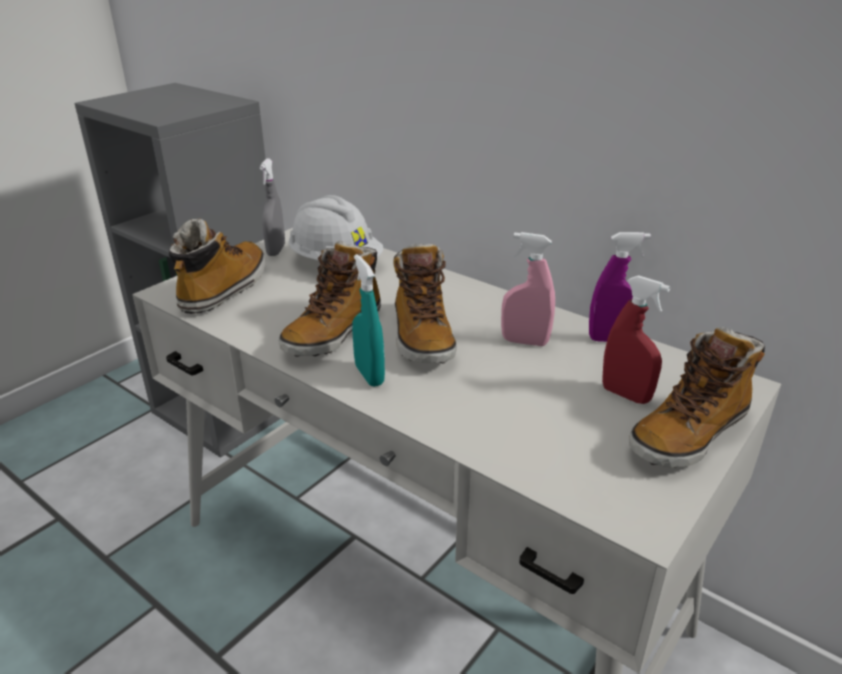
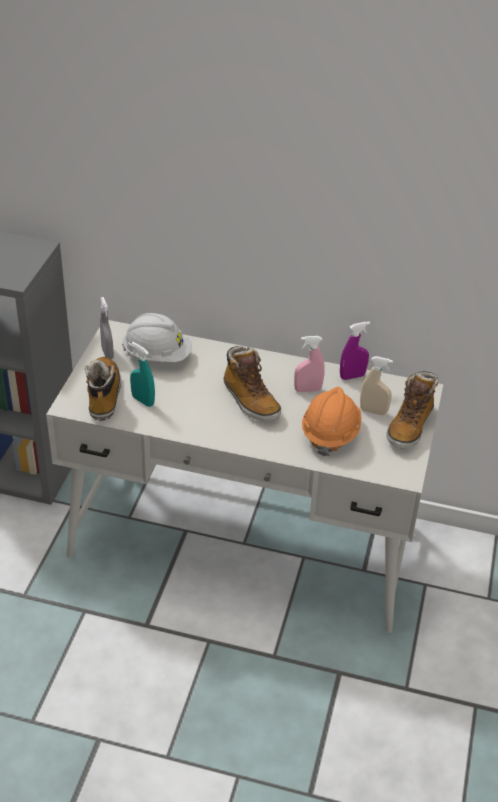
camera: 25 degrees left, 10 degrees up
(333, 332) = (198, 410): boot -> none
(369, 375) = (239, 434): turquoise spray bottle -> turquoise spray bottle (143, 400)
(526, 409) = (330, 433): none -> orange hard hat
(625, 395) = (373, 411): red spray bottle -> beige spray bottle

